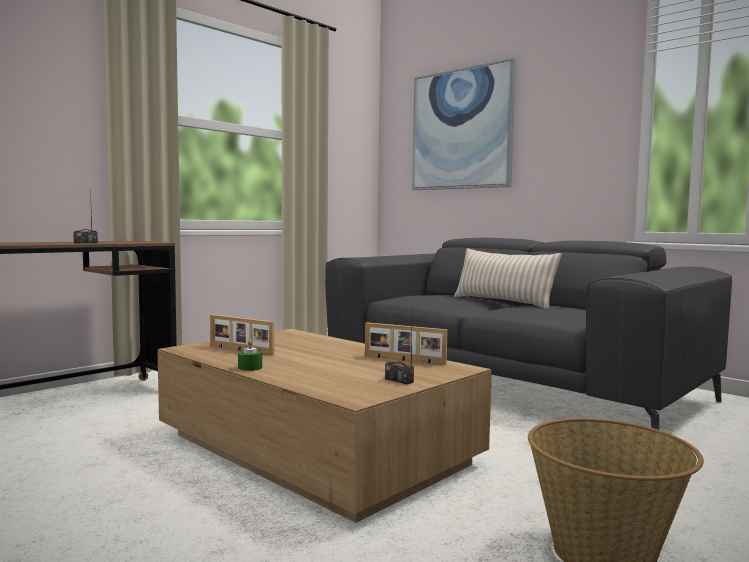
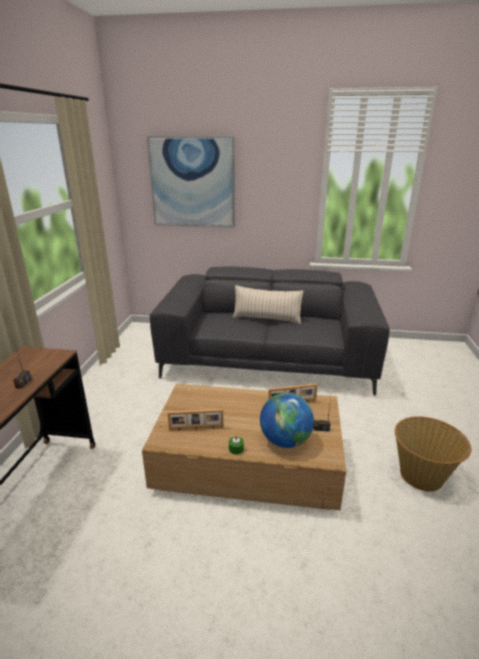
camera: 35 degrees left, 20 degrees up
(324, 376) = (285, 441): none -> globe

